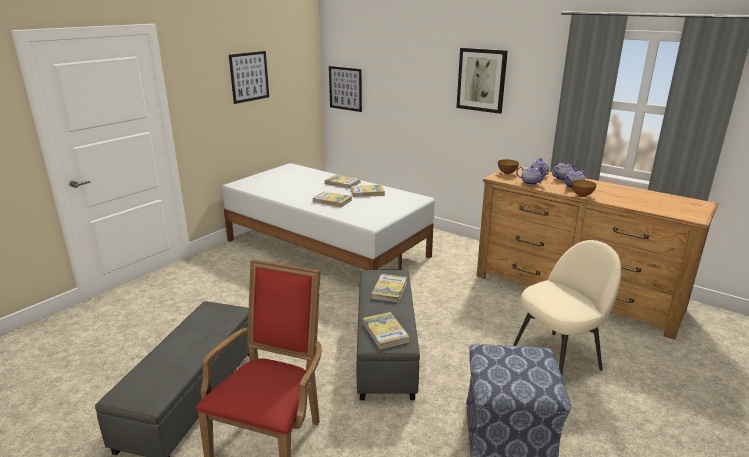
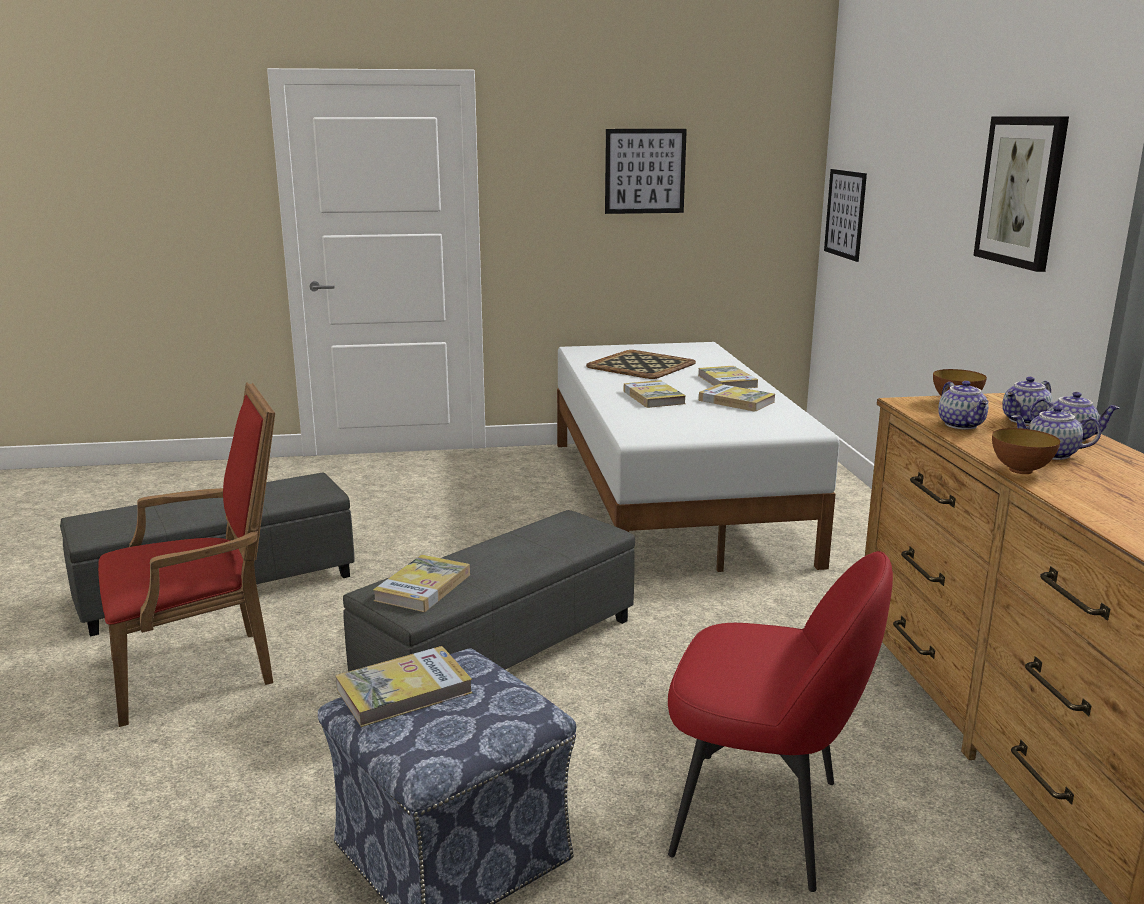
camera: 45 degrees right, 5 degrees down
(288, 185) = (641, 365): none -> tray
(389, 290) = (544, 545): book -> book (404, 691)
(558, 357) = (762, 818): beige chair -> red chair

